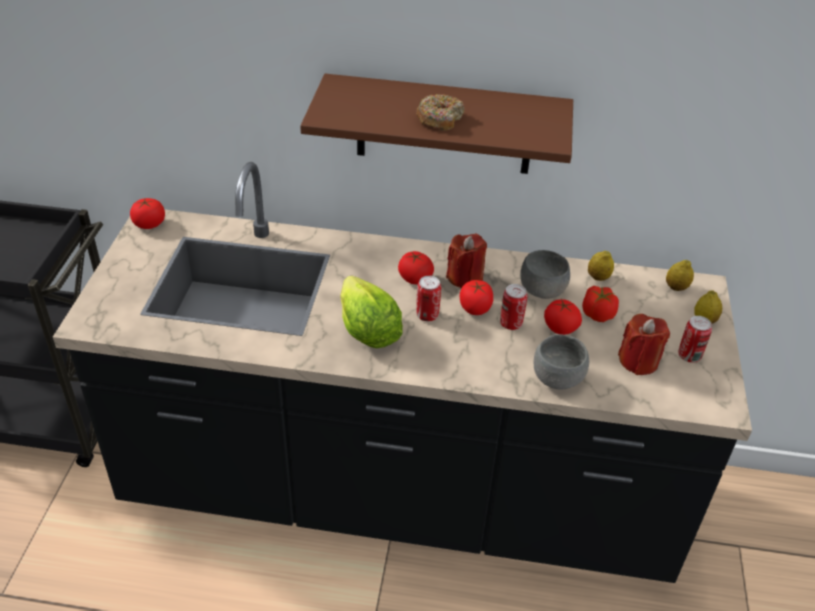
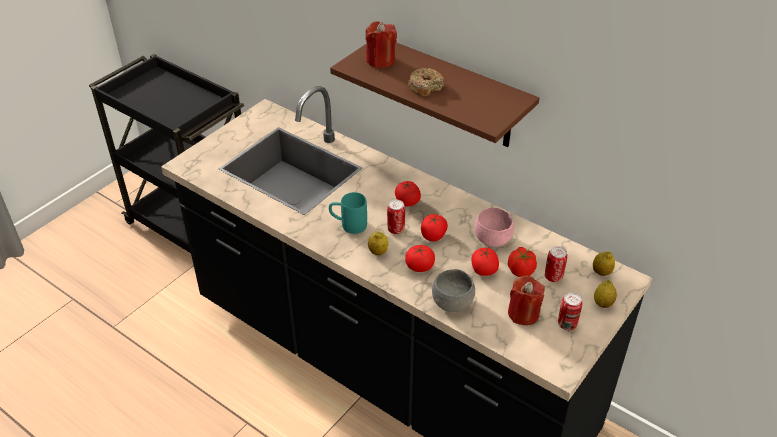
camera: 30 degrees right, 0 degrees up
(149, 224) = (264, 113): tomato -> tomato (419, 267)
(367, 329) = (348, 225): lettuce -> turquoise mug
(465, 277) = (443, 212): red candle -> red candle (380, 61)
(511, 324) = (450, 255): can -> can (553, 277)
(542, 290) = (493, 240): grey bowl -> pink bowl
(598, 277) = (544, 245): lemon -> lemon (378, 252)

